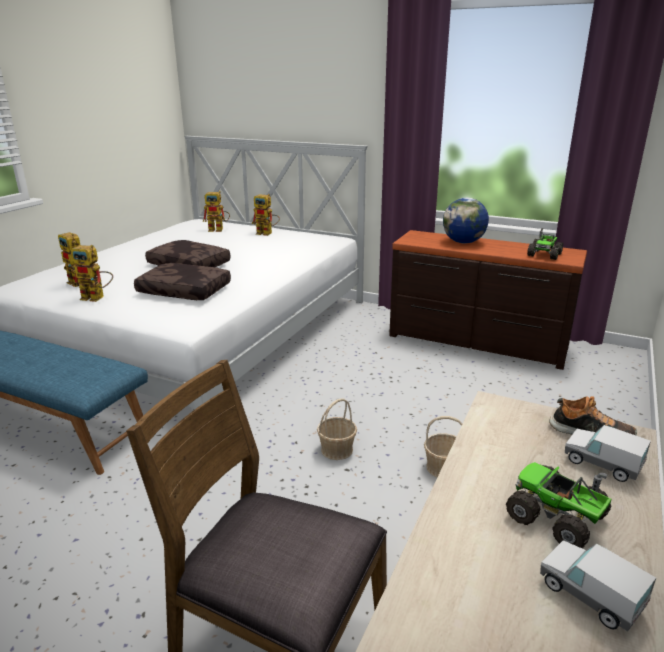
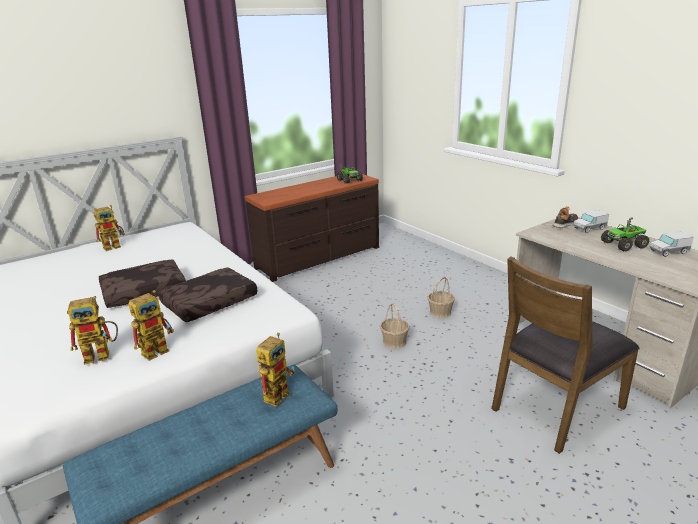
camera: 60 degrees left, 0 degrees up
(219, 230) = (55, 264): toy robot -> toy robot (278, 393)
(463, 242) = (297, 190): globe -> none

